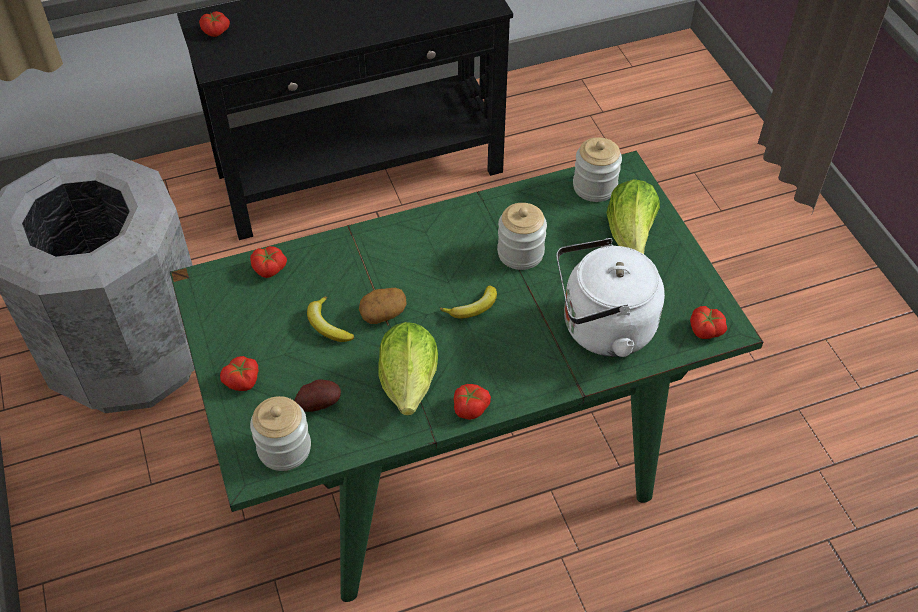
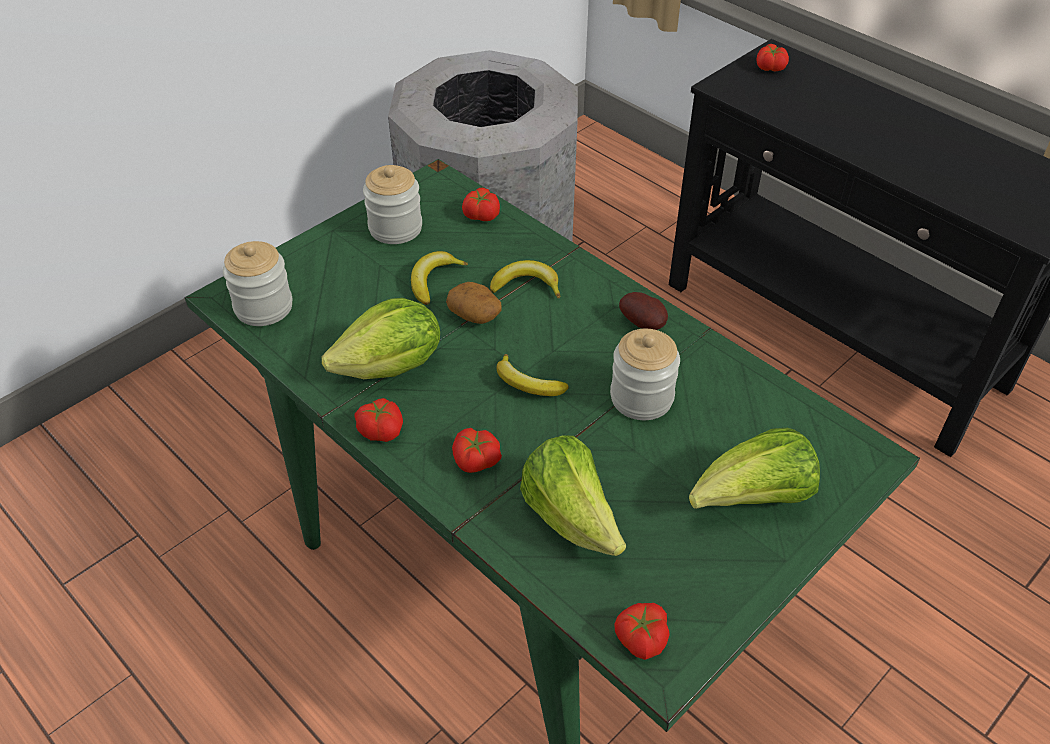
camera: 65 degrees right, 5 degrees down
(243, 381) = (331, 251): tomato -> tomato (475, 461)
(319, 403) = (330, 310): potato -> potato (644, 324)
(371, 271) = (526, 286): none -> banana
(594, 187) = (811, 434): jar -> jar (395, 228)
(602, 328) = (571, 517): white kettle -> lettuce

